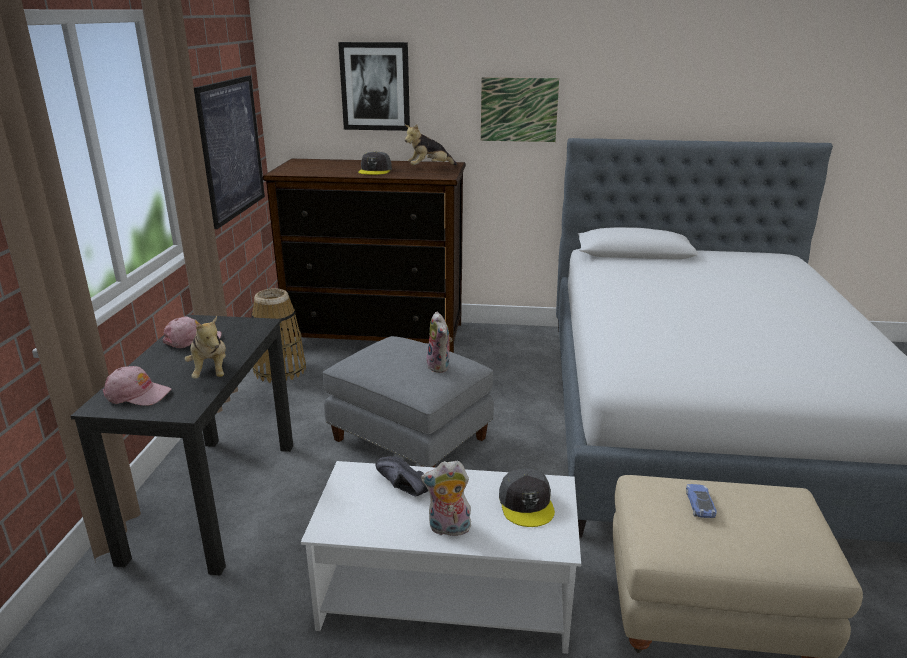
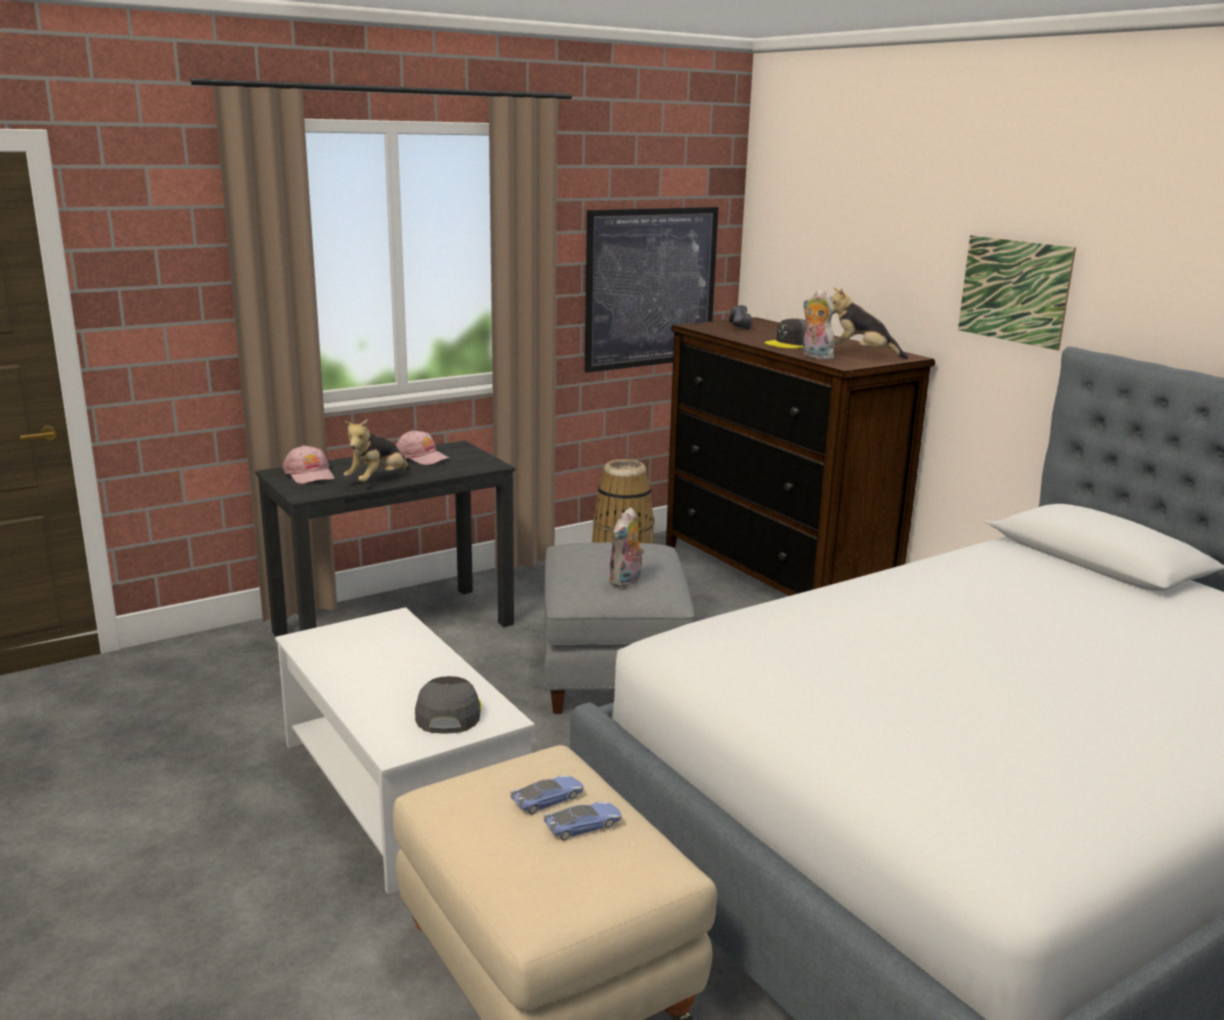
camera: 50 degrees right, 5 degrees down
(375, 86) = (850, 235): picture -> none
(400, 488) = (398, 647): black shoe -> black shoe (735, 326)
(448, 529) = (360, 689): plush toy -> plush toy (815, 357)
(526, 504) = (448, 713): grey cap -> grey cap turned 135 degrees clockwise
(739, 503) = (583, 825): none -> toy car

